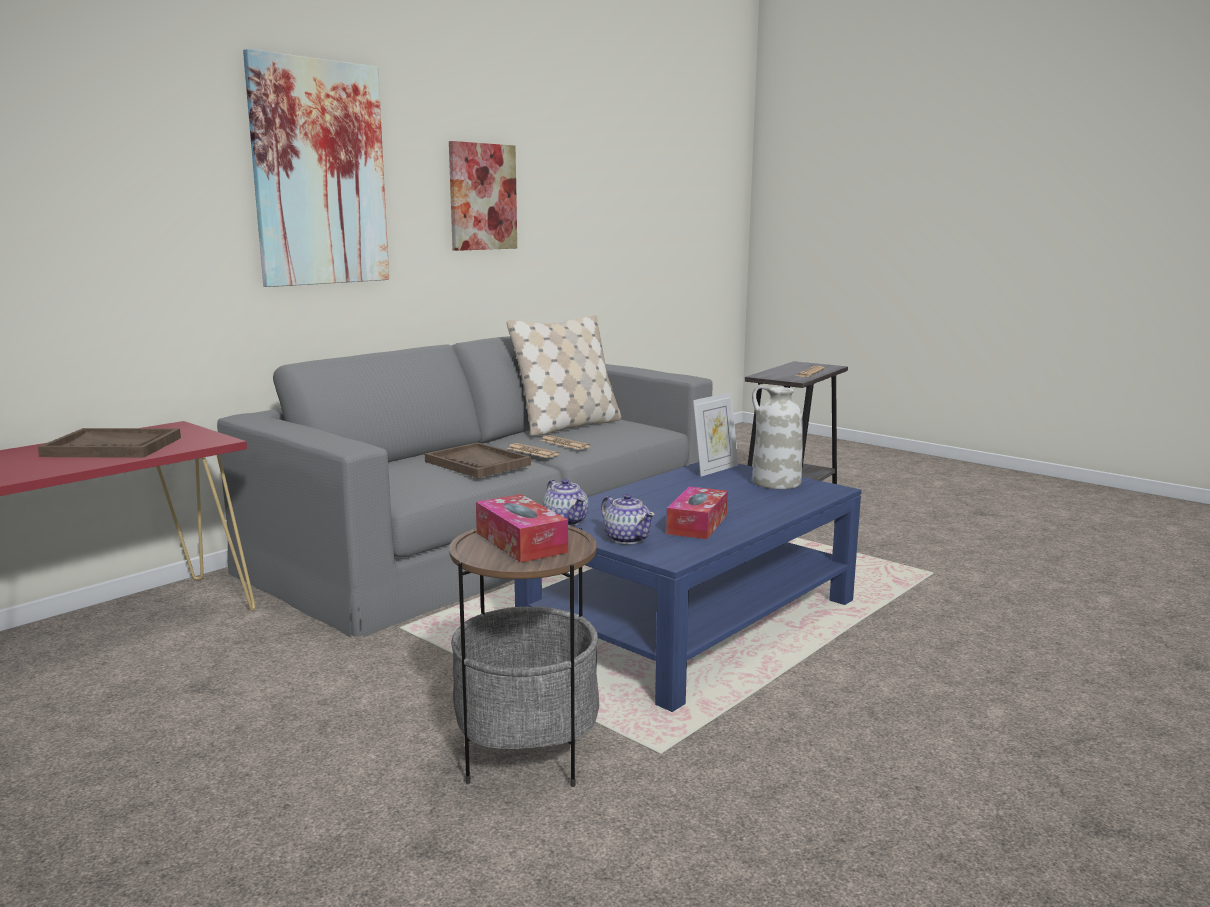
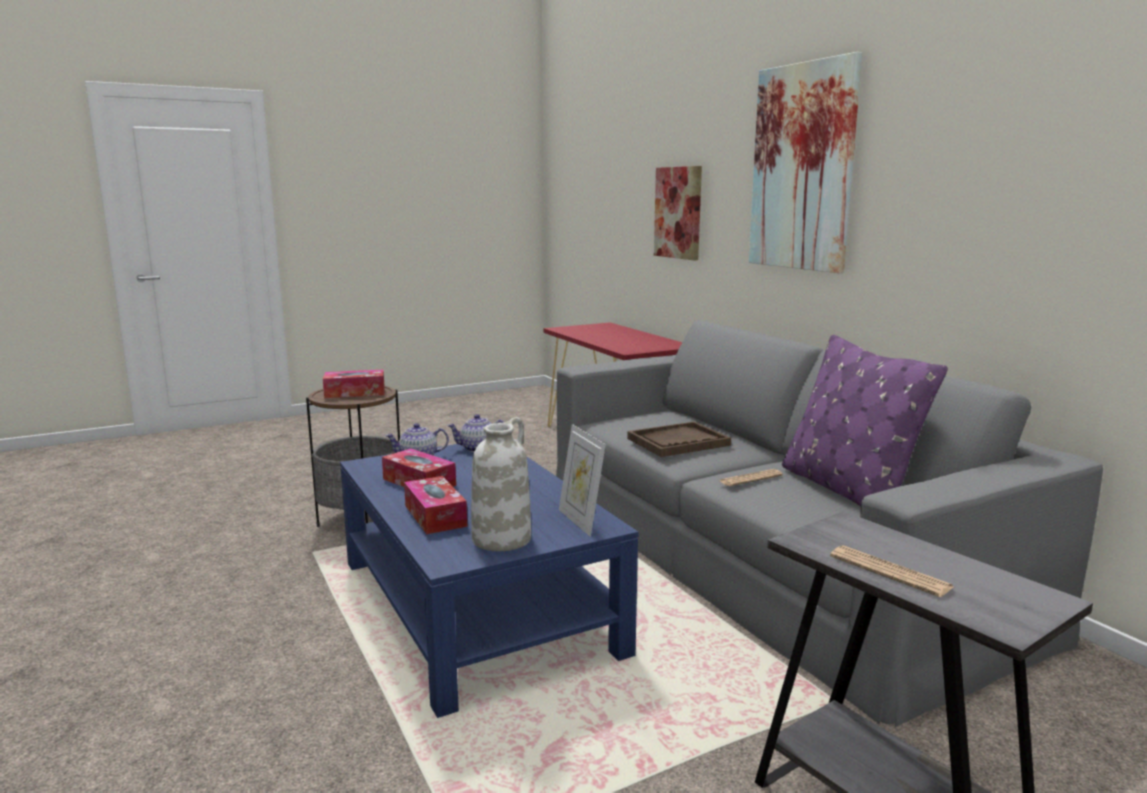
camera: 110 degrees right, 0 degrees up
(113, 447) = (628, 340): brown tray -> none
(482, 197) = (977, 185): picture -> picture (678, 212)
(532, 451) = (729, 467): newspaper -> none
(567, 426) = (847, 489): beige pillow -> purple pillow
(764, 505) = (435, 516): none -> tissue box

